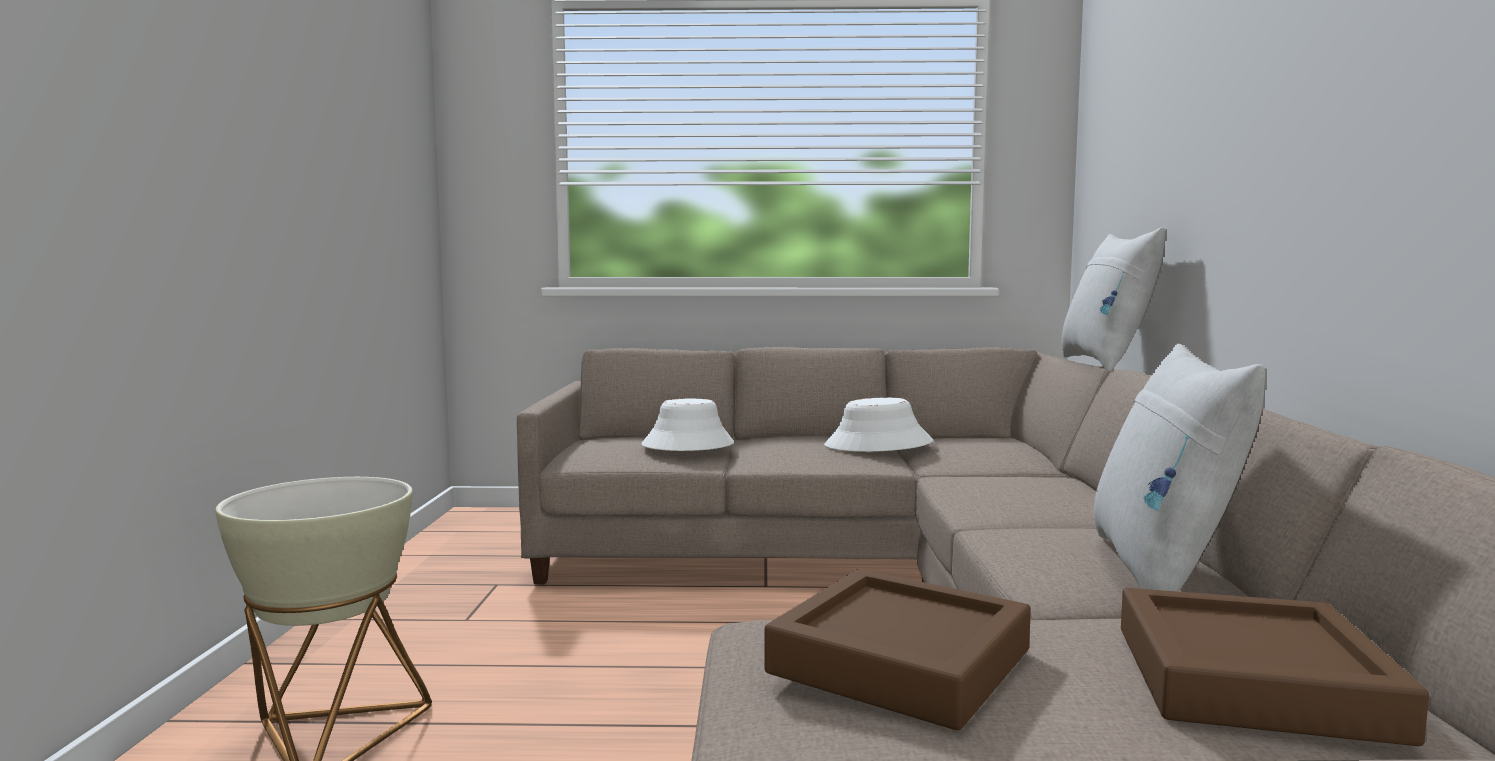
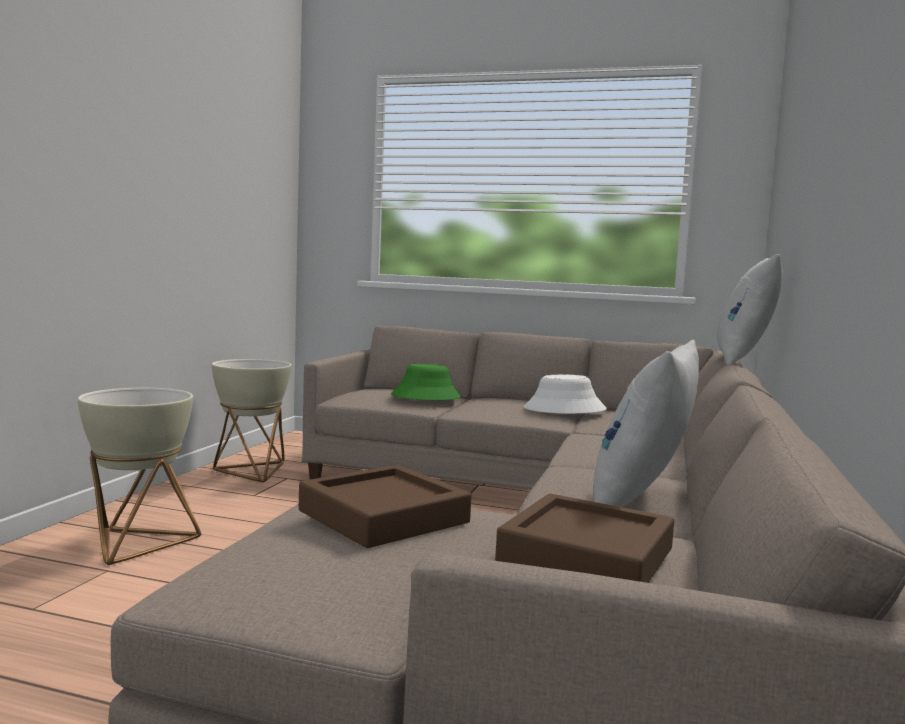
camera: 15 degrees right, 0 degrees up
(434, 580) = (251, 471): none -> planter
(687, 445) = (425, 397): white hat -> green hat

